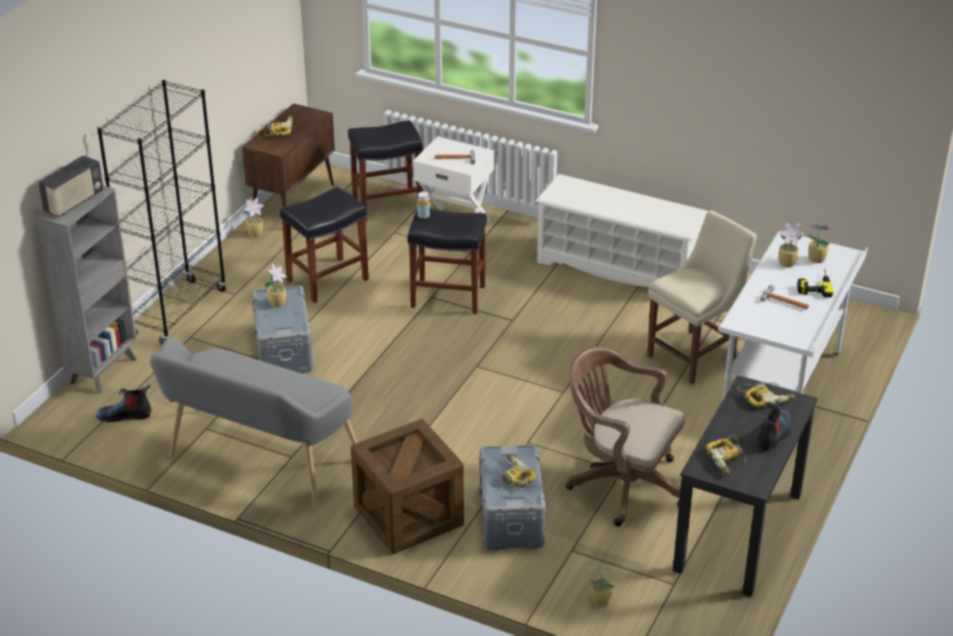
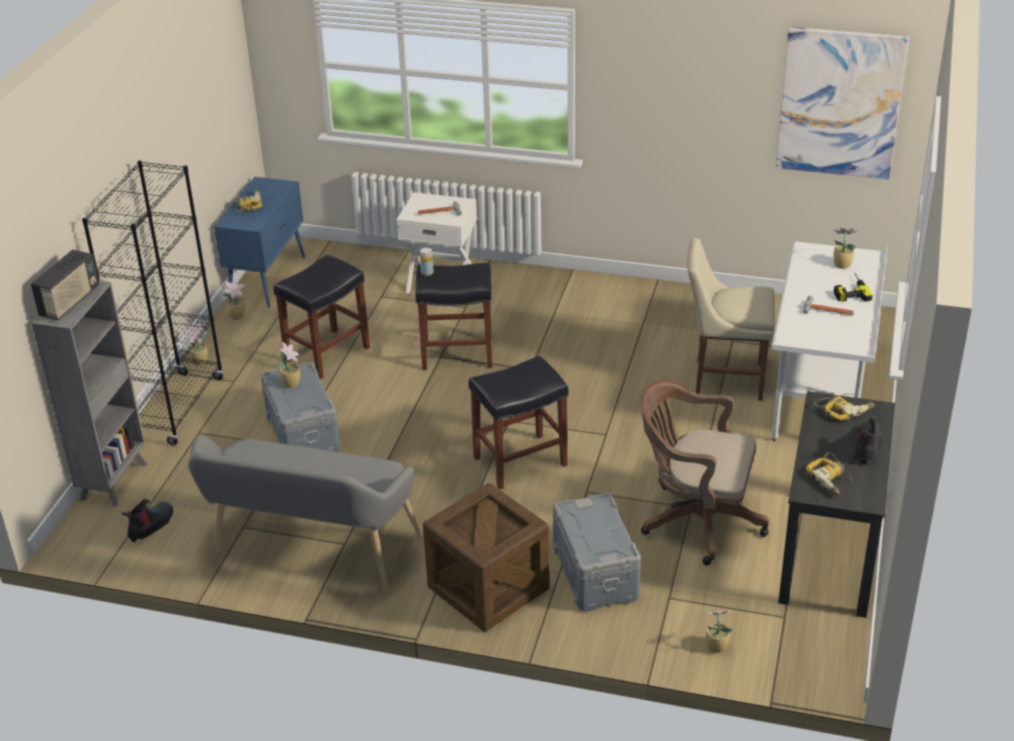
camera: 10 degrees left, 0 degrees up
(125, 415) = (151, 526): boot -> boot turned 135 degrees clockwise
(294, 202) = (268, 279): brown cabinet -> blue cabinet
(386, 205) = (365, 270): black stool -> black stool (519, 462)
(512, 476) = (596, 529): power drill -> none
(619, 268) = (620, 302): white shoe rack -> none
(695, 355) = (724, 379): beige chair -> beige chair turned 120 degrees counterclockwise
(787, 264) = (816, 273): potted plant -> potted plant (200, 361)
(842, 100) = (840, 103): none -> picture

